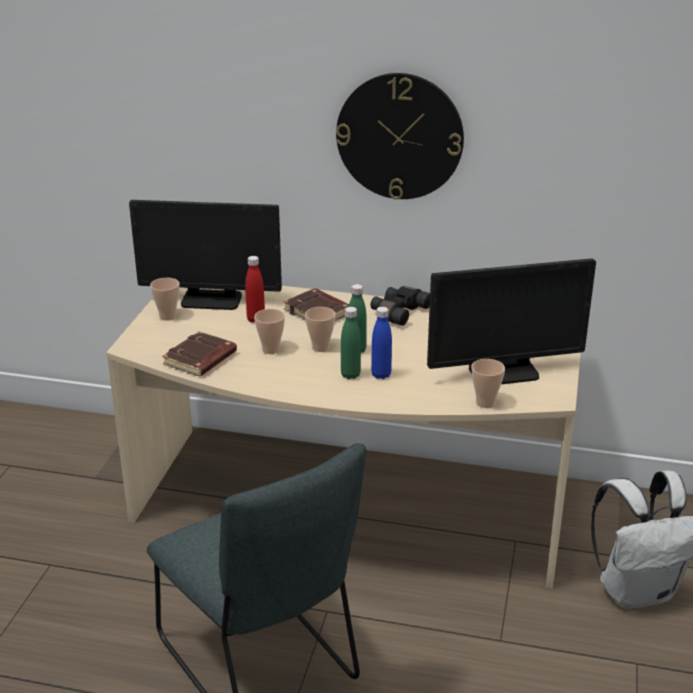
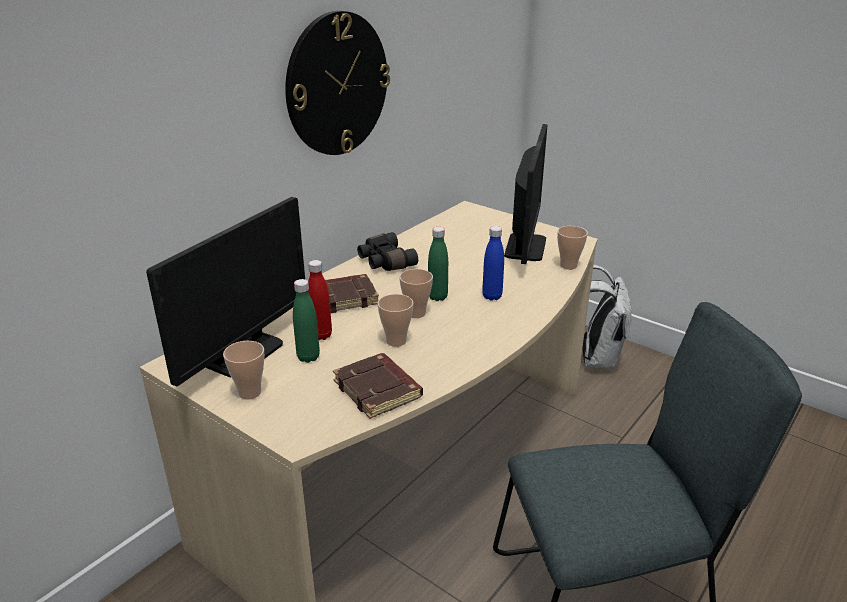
camera: 65 degrees left, 0 degrees up
(350, 375) = (481, 310): green bottle -> green bottle (308, 357)

